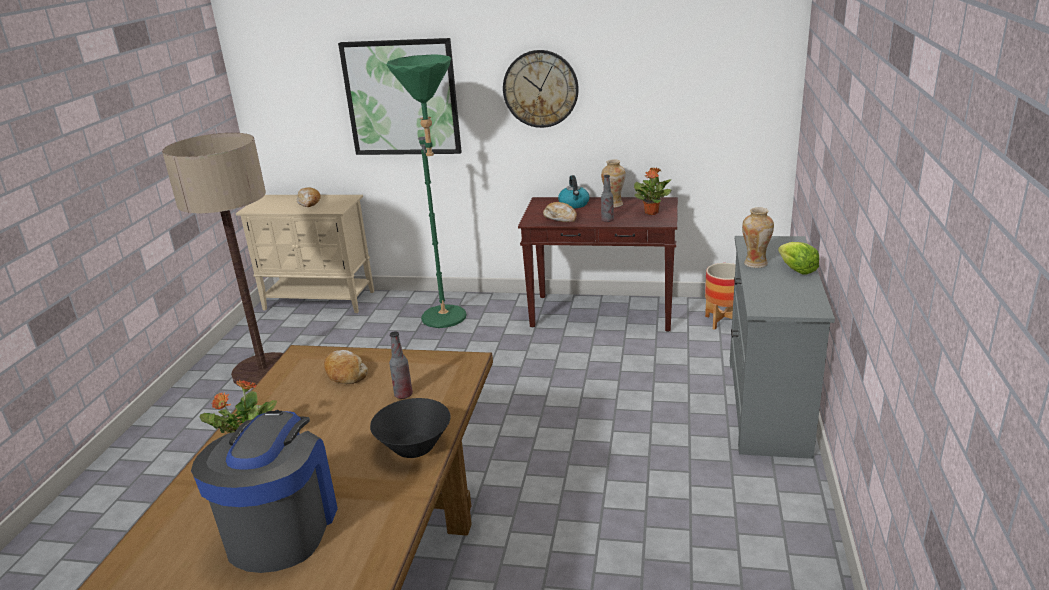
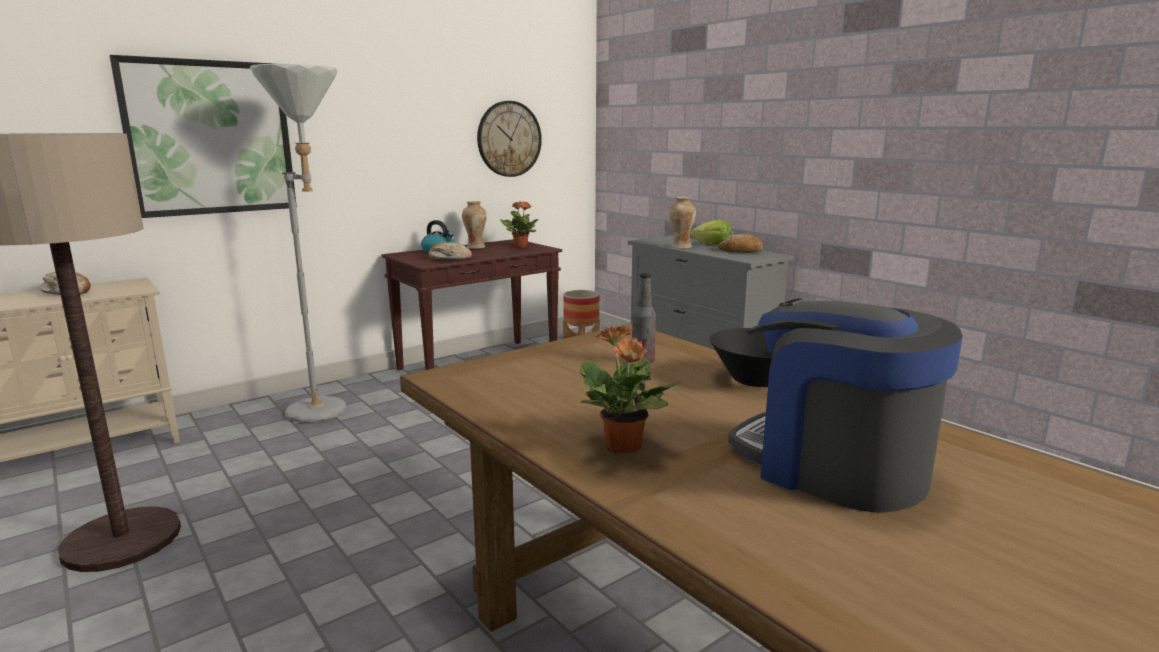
camera: 50 degrees left, 10 degrees down
(345, 374) = (540, 370): bread -> bread (741, 251)
(448, 321) = (327, 412): green floor lamp -> grey floor lamp
(540, 89) = (385, 130): wall clock -> wall clock (509, 139)
(607, 220) = (497, 254): bottle -> none

